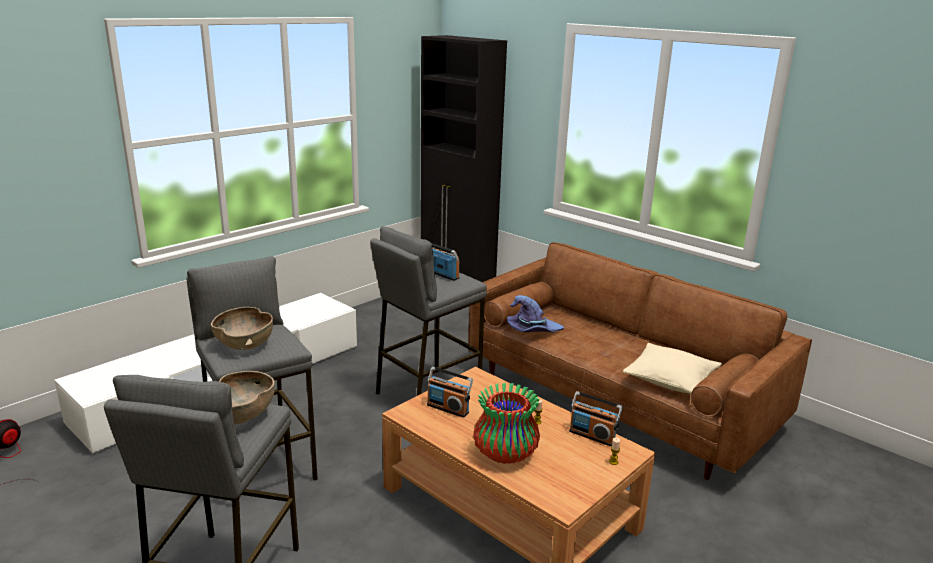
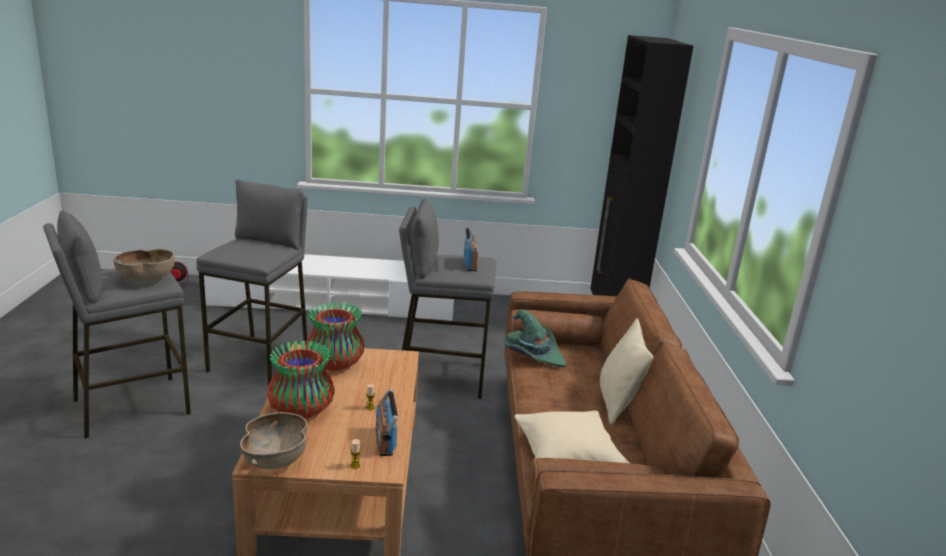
camera: 45 degrees right, 0 degrees up
(245, 344) = (243, 248): brown bowl -> brown bowl (276, 459)
(448, 408) = (335, 364): radio -> vase
(532, 330) = (533, 354): purple hat -> green hat
(628, 336) = (617, 403): none -> beige pillow

